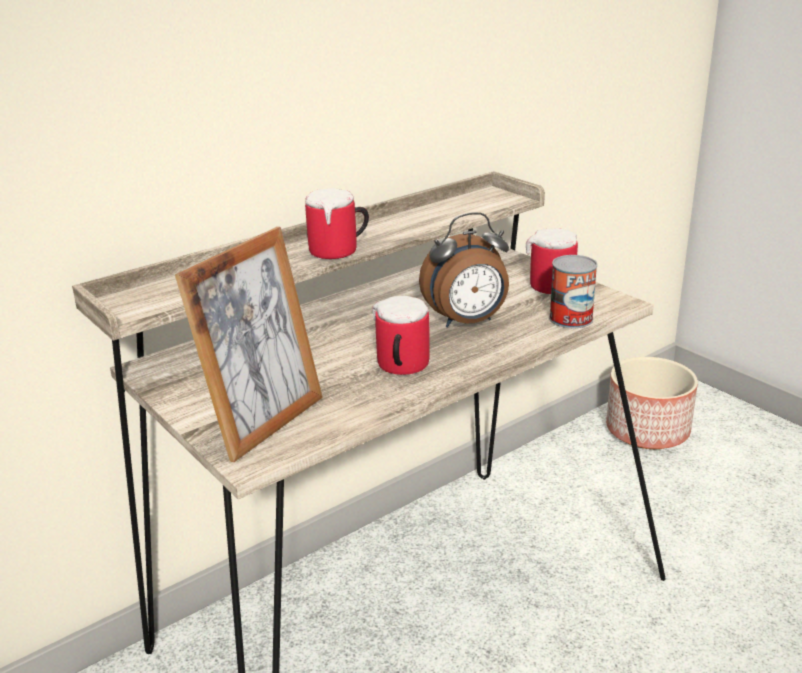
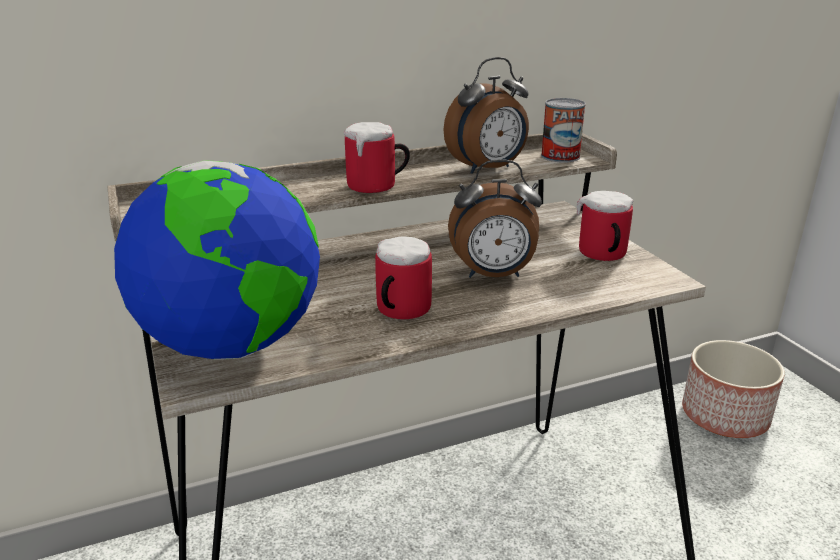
camera: 15 degrees right, 0 degrees up
(264, 423) = (233, 345): picture frame -> globe
(433, 221) = (488, 169): none -> alarm clock
(571, 318) = (605, 288): can -> can (560, 156)

